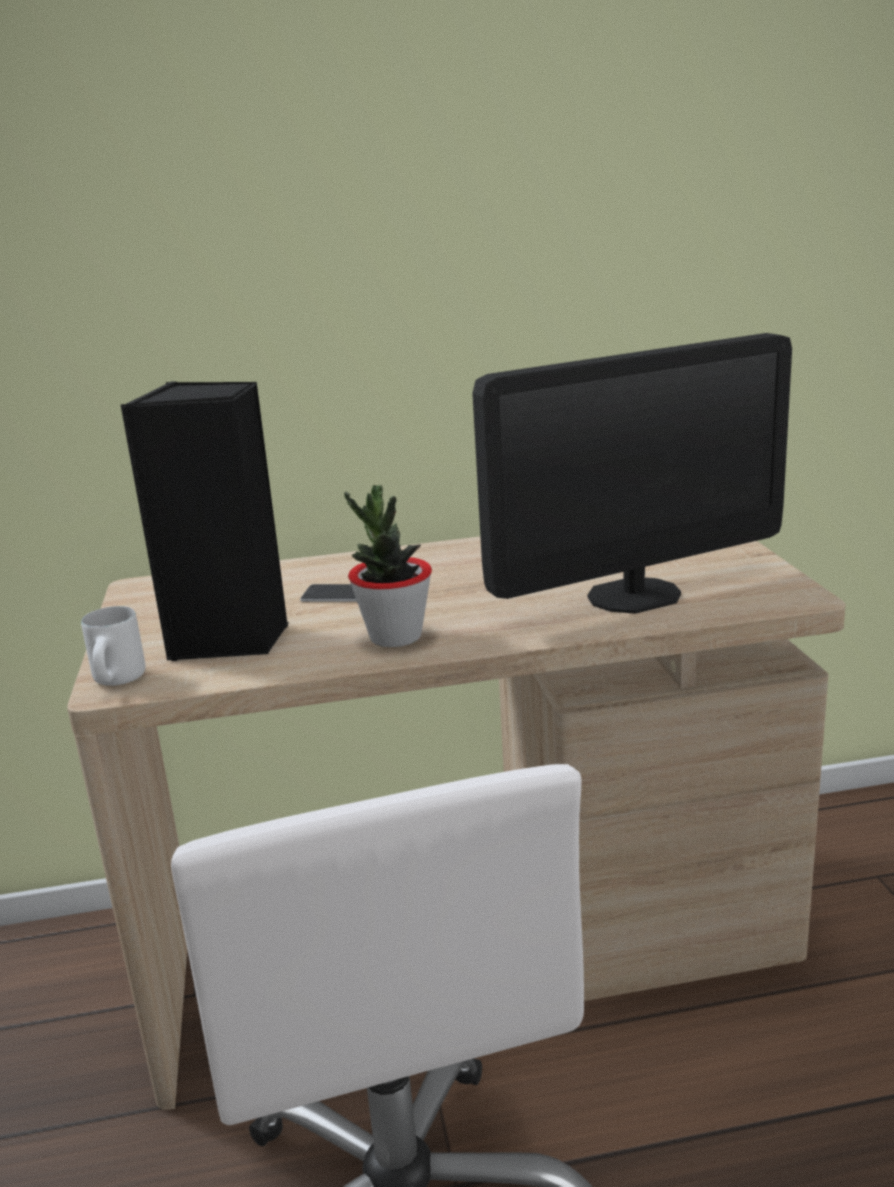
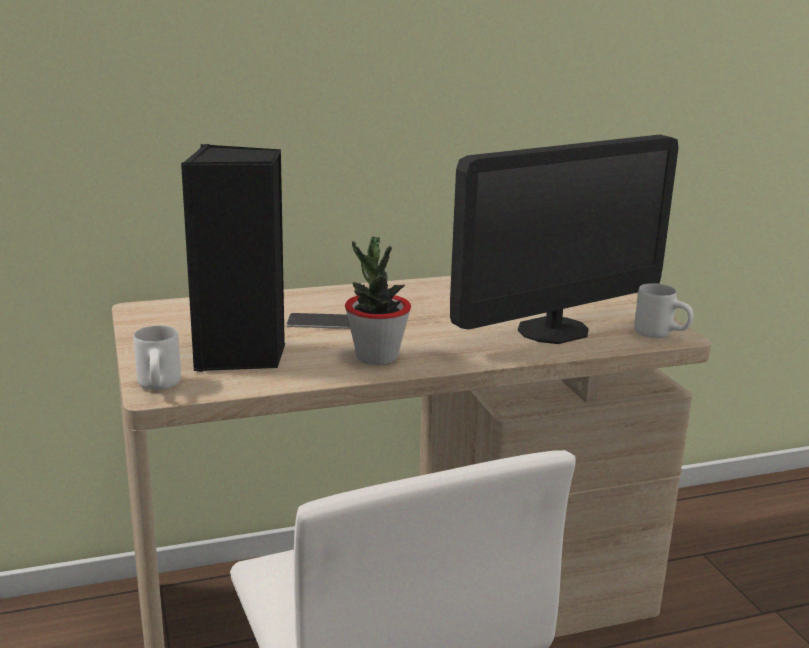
camera: 10 degrees left, 0 degrees up
(778, 596) = (661, 334): none -> white mug

